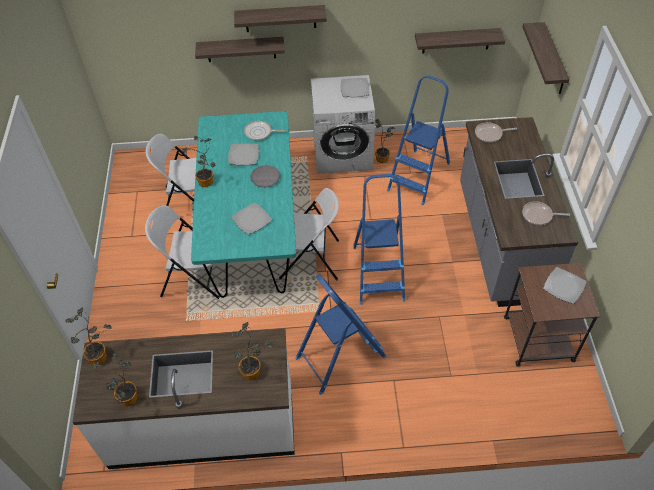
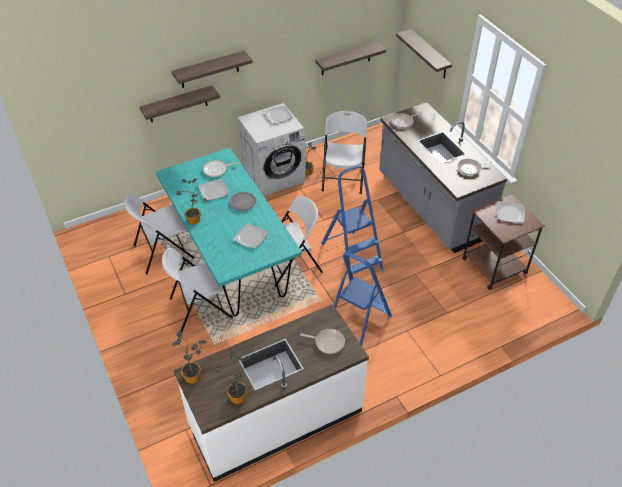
camera: 25 degrees left, 5 degrees down
(254, 372) = (328, 342): potted plant -> frying pan
(418, 177) = (343, 177): blue step ladder -> white chair

